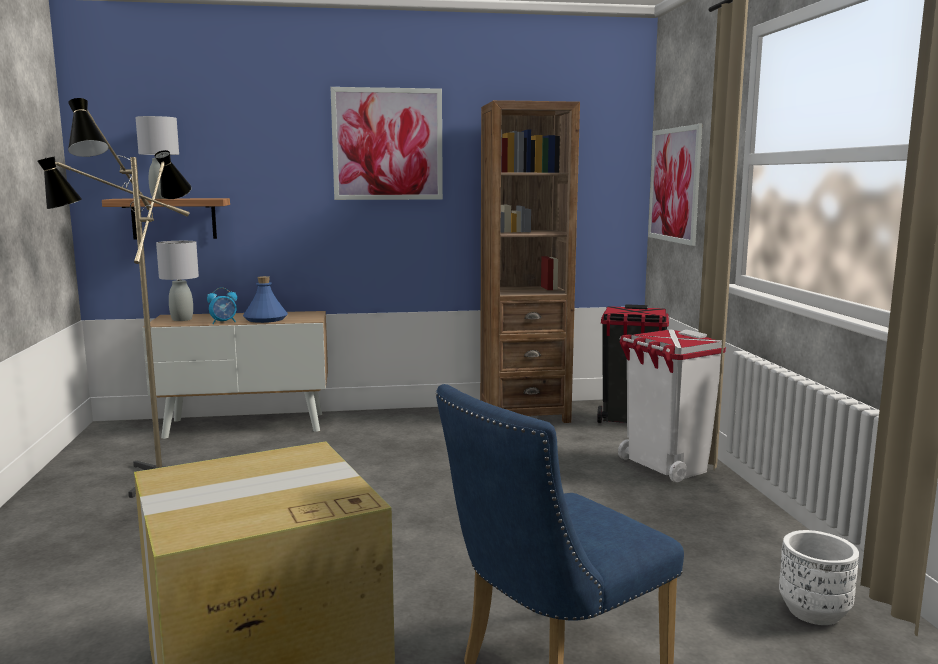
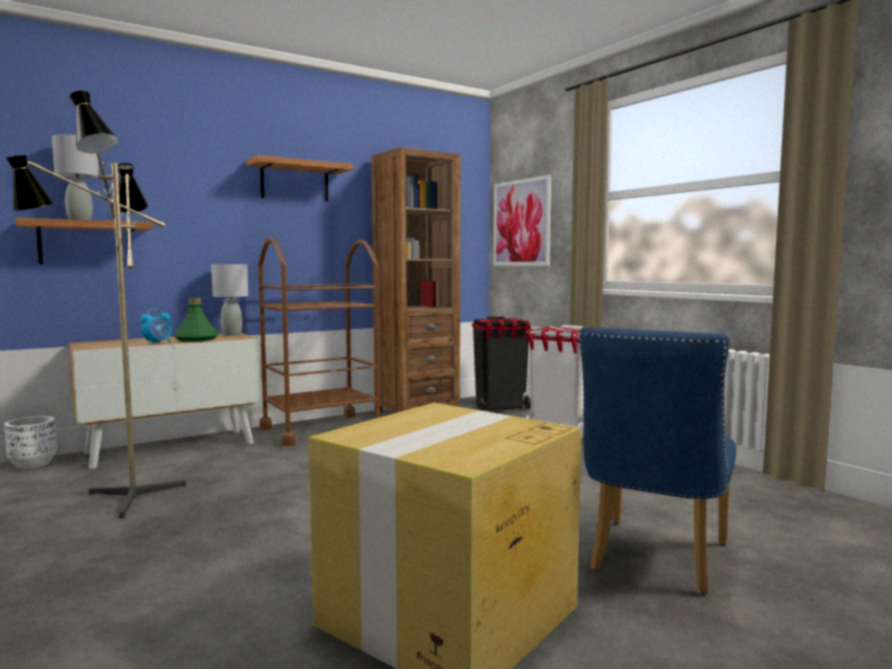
camera: 25 degrees left, 5 degrees down
(182, 319) = (105, 343): grey table lamp -> grey table lamp (232, 334)
(265, 319) = (196, 339): blue bottle -> green bottle
(387, 144) = (295, 182): picture -> shelf
(399, 423) = (321, 429): none -> brown cart
(813, 611) = (753, 493): white planter -> white planter (33, 464)

